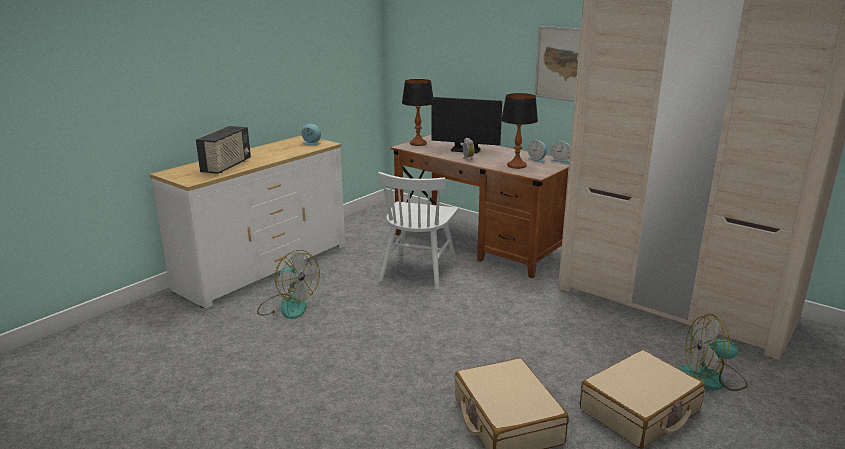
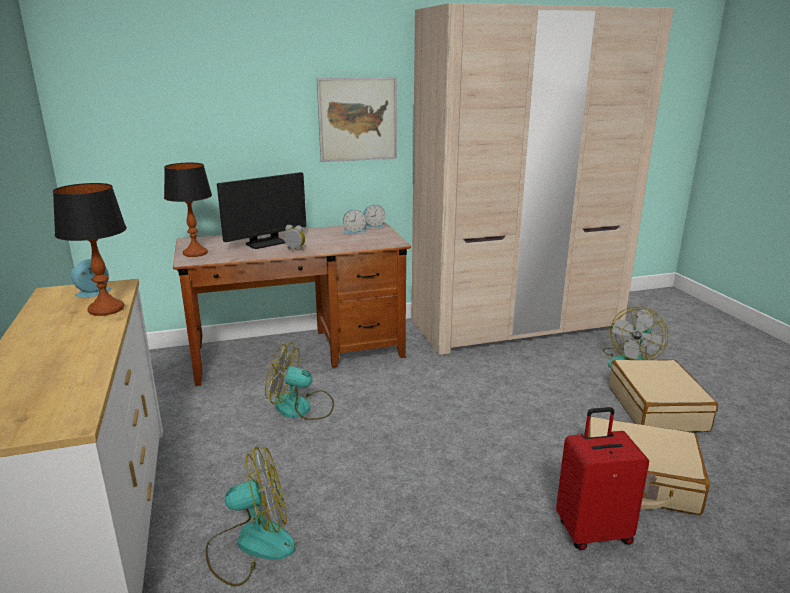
camera: 55 degrees left, 0 degrees up
(227, 166) = (59, 373): radio -> none
(416, 413) = (593, 531): none -> red suitcase
(418, 270) = (301, 408): white chair -> fan
(516, 166) = (356, 241): table lamp -> table lamp (106, 309)

